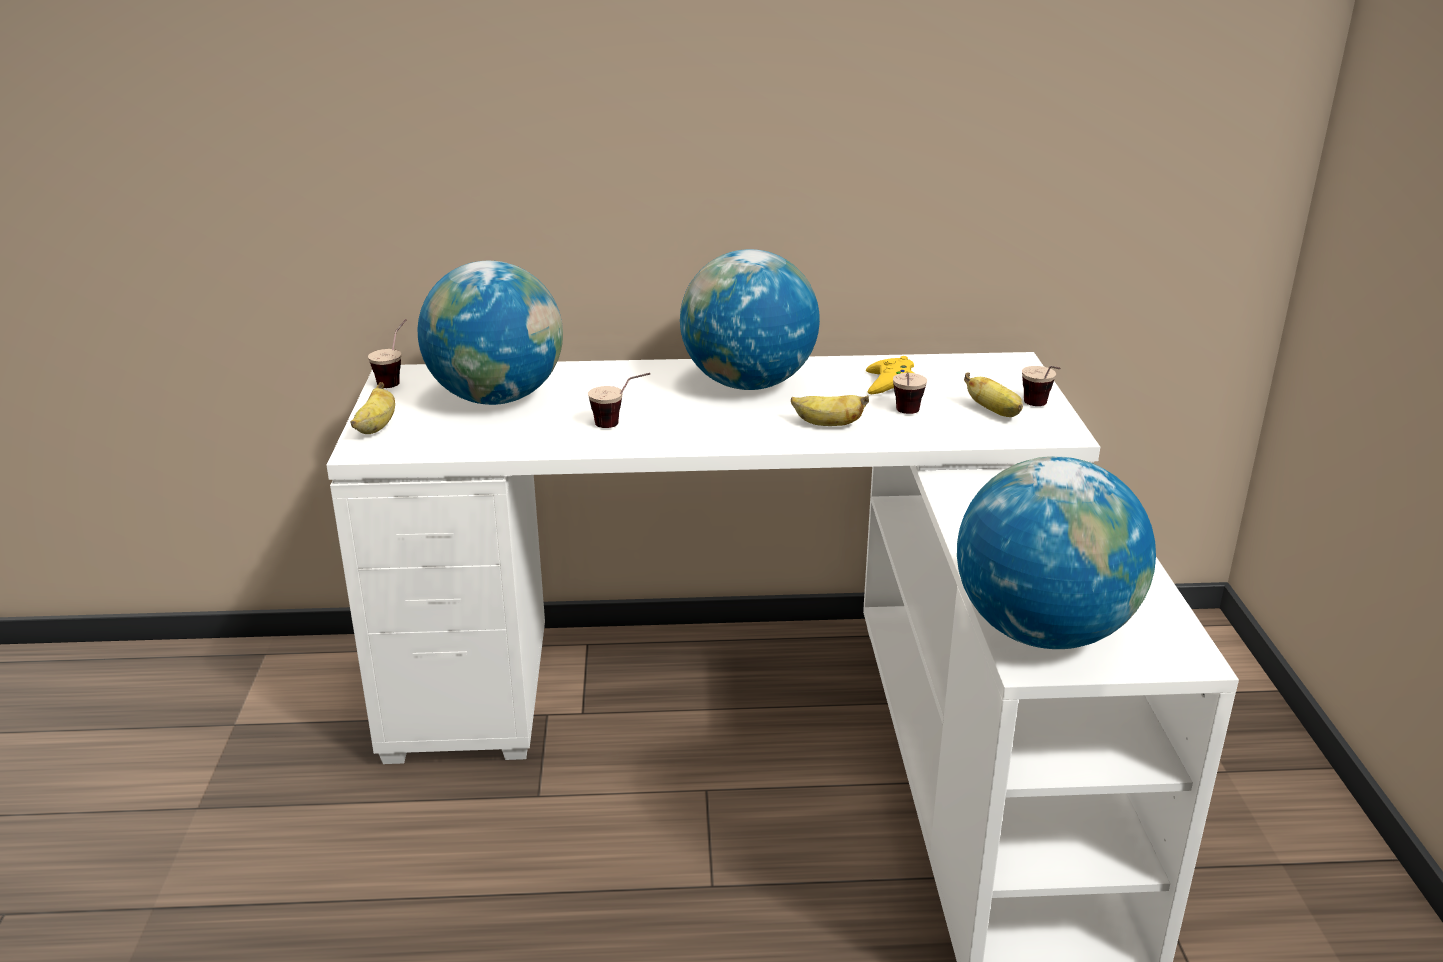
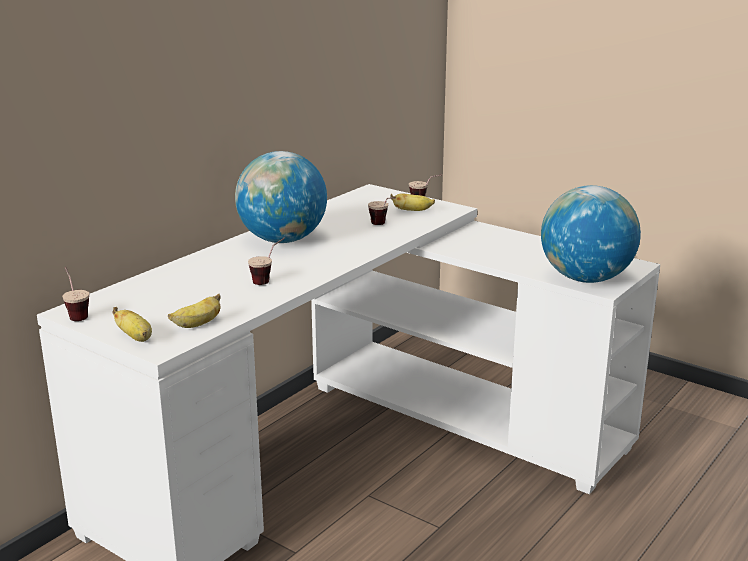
camera: 50 degrees left, 5 degrees down
(497, 398) = (168, 296): globe -> none
(827, 424) = (361, 241): banana -> banana (197, 325)
(890, 383) = (344, 216): yellow game controller -> none

